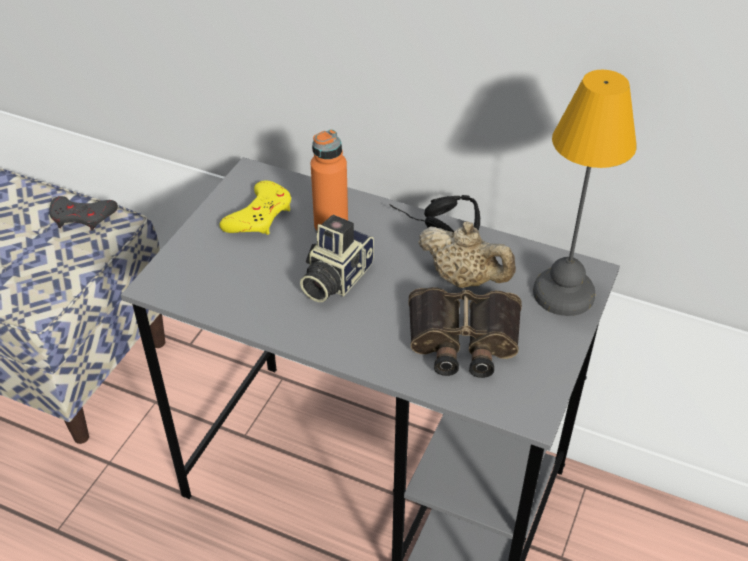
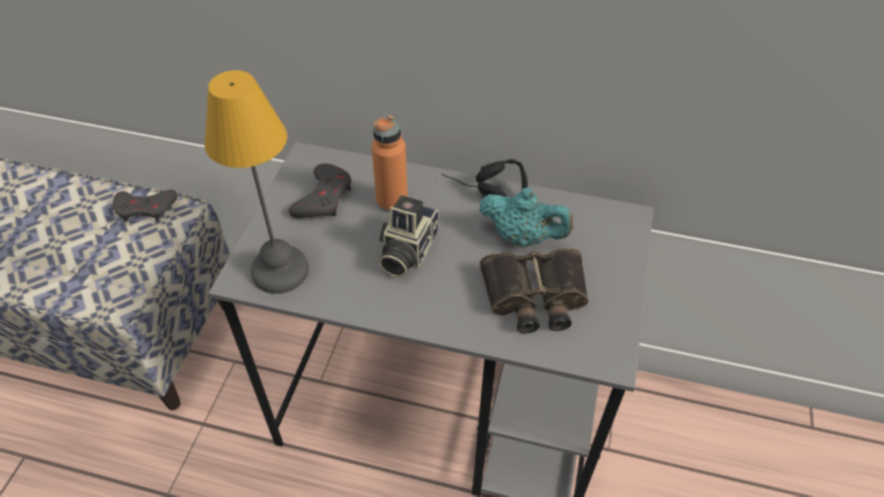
camera: 10 degrees left, 5 degrees up
(259, 215) = (323, 197): yellow game controller -> grey game controller
(464, 279) = (522, 237): beige teapot -> turquoise teapot
(561, 293) = (610, 240): table lamp -> table lamp (278, 271)

